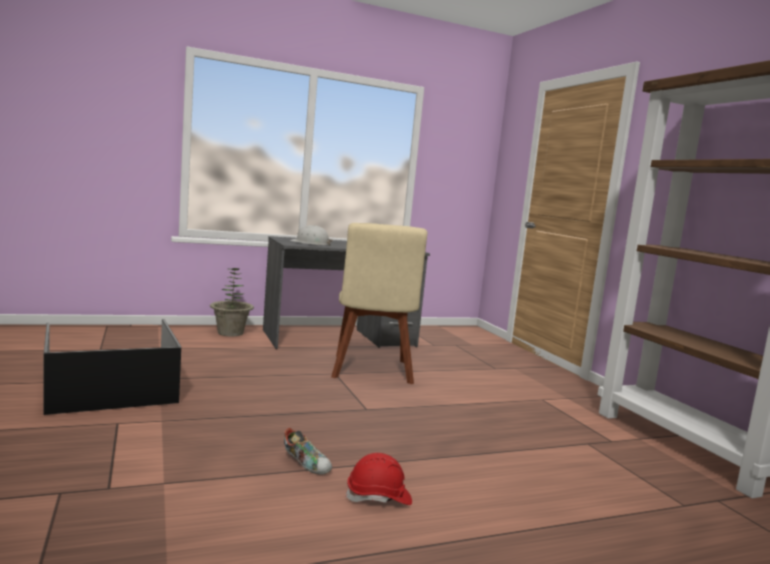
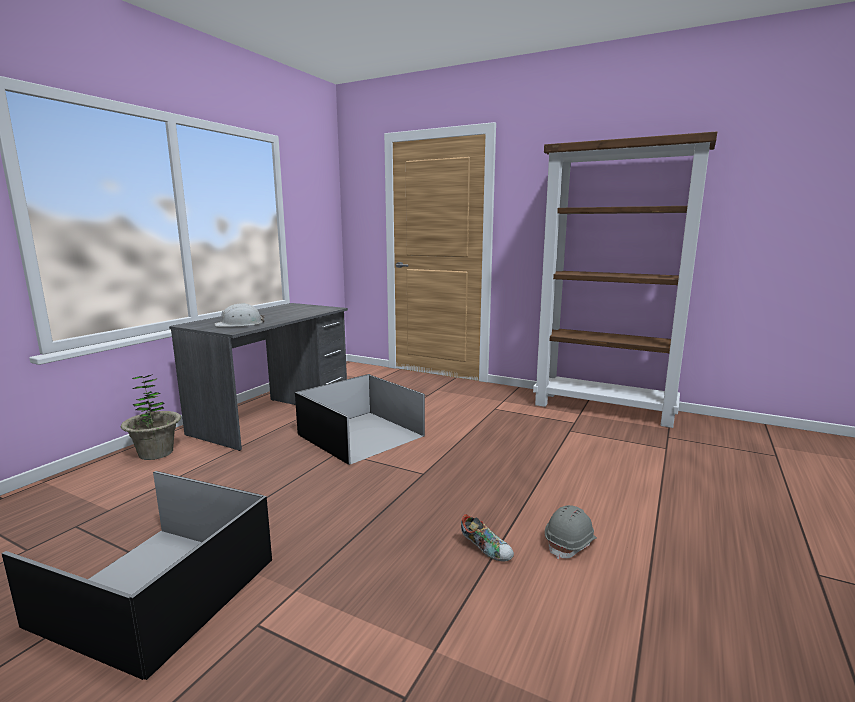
camera: 40 degrees left, 5 degrees up
(306, 465) = (486, 549): shoe -> shoe turned 45 degrees clockwise
(372, 371) = (359, 436): beige chair -> black storage box
(379, 498) = (570, 543): red hard hat -> grey hard hat

